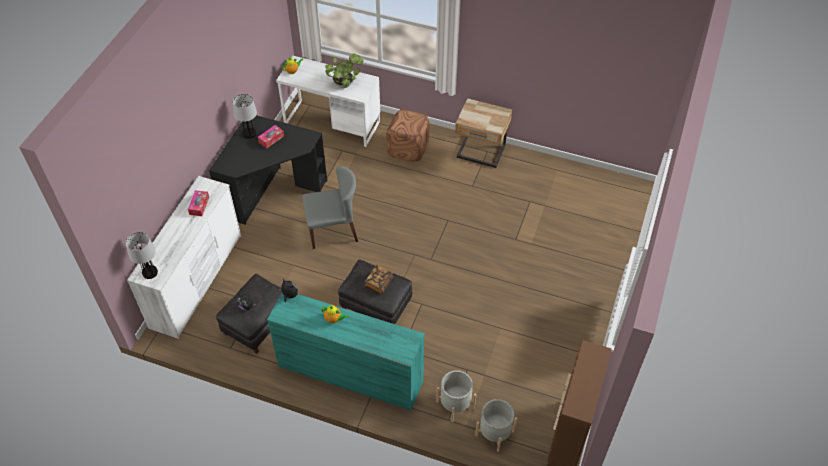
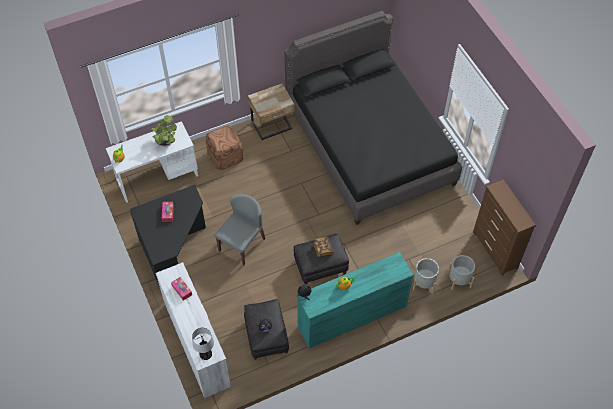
camera: 45 degrees left, 5 degrees up
(249, 133) = (149, 221): table lamp -> none
(554, 236) = (369, 146): none -> black bed

